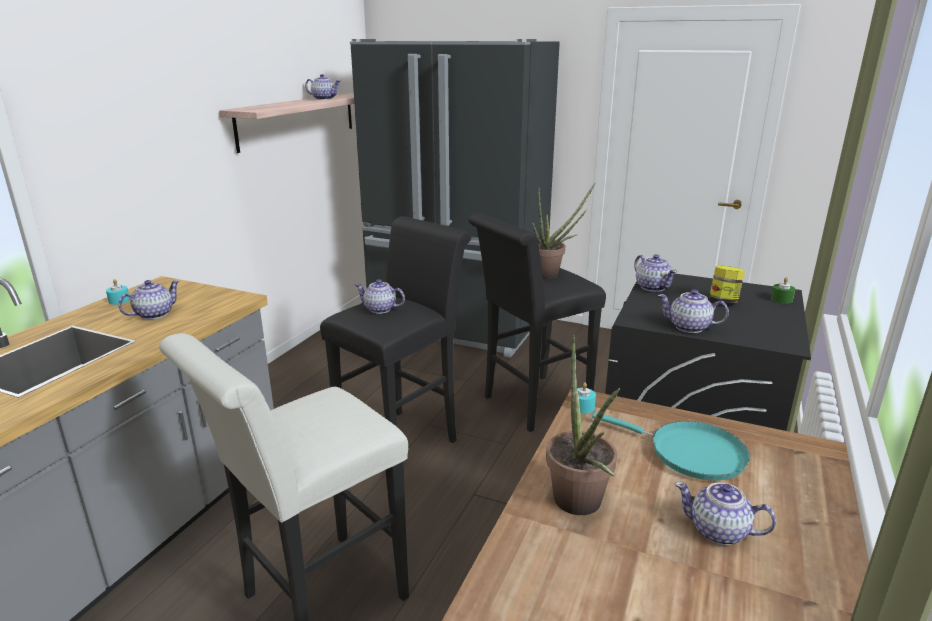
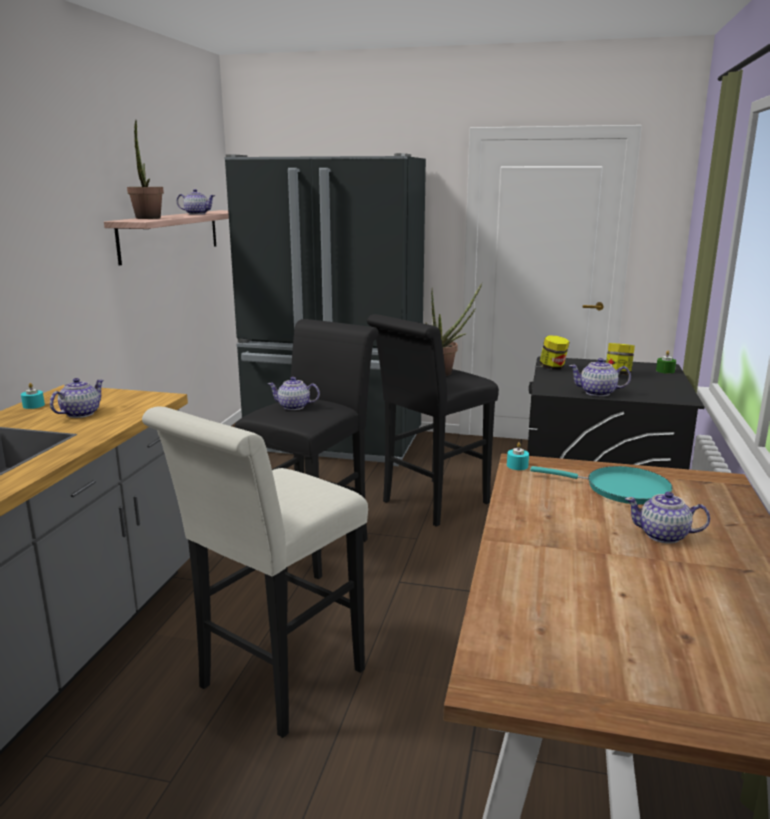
camera: 10 degrees left, 5 degrees down
(579, 507) = (545, 531): potted plant -> potted plant (147, 218)
(652, 287) = (553, 368): teapot -> jar

